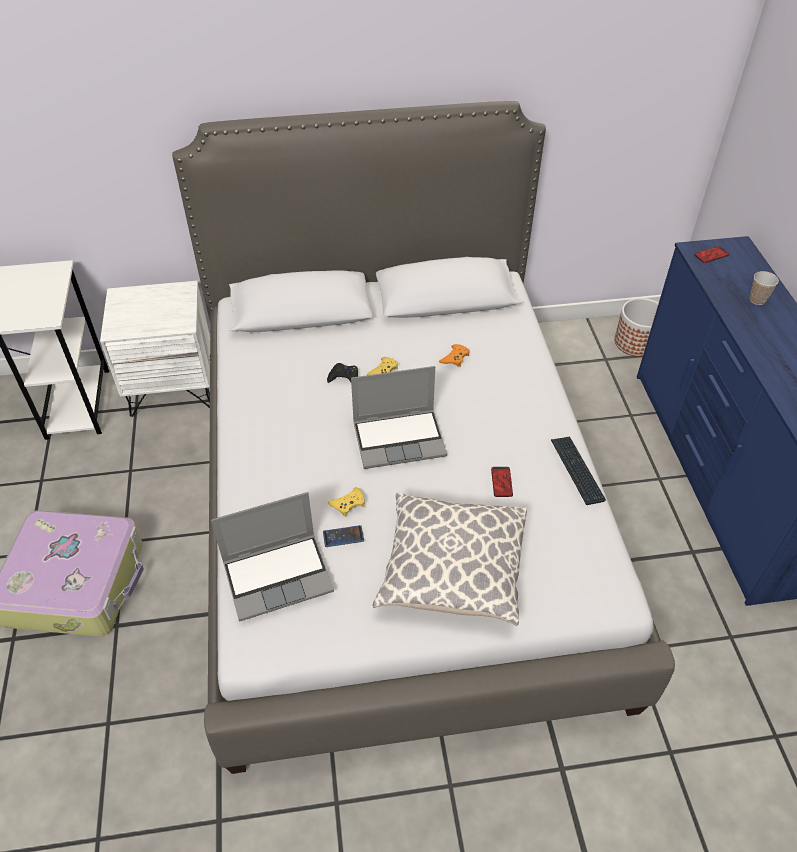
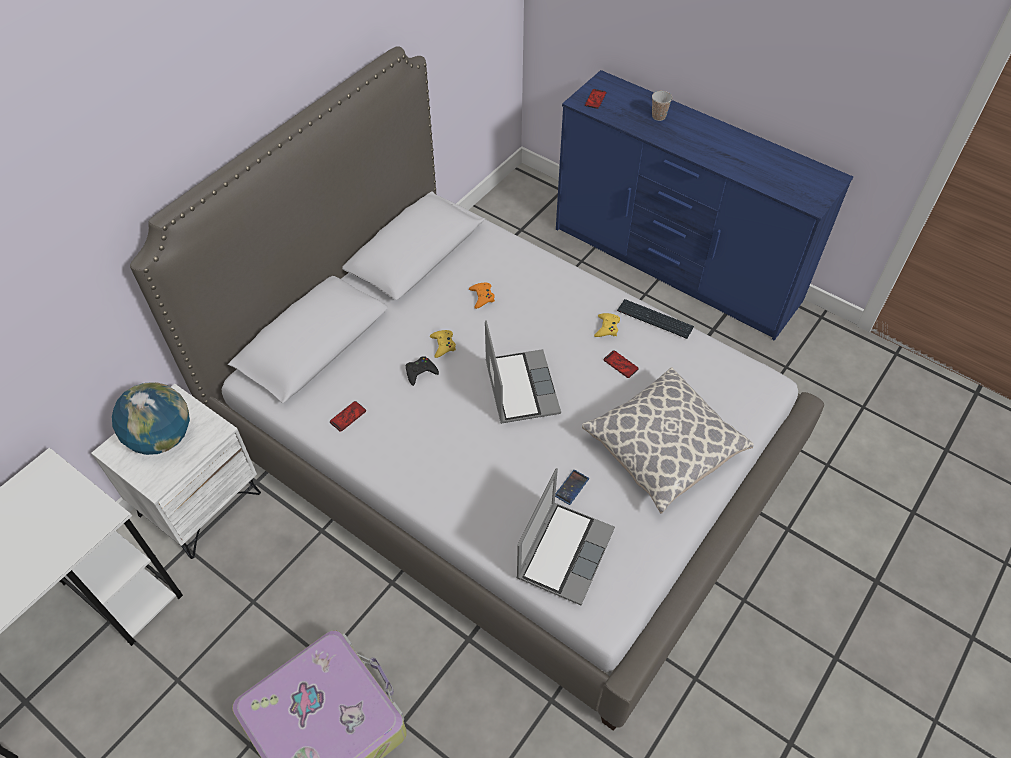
camera: 45 degrees left, 5 degrees up
(150, 307) = (162, 438): none -> globe
(262, 371) = (348, 416): none -> phone
(348, 504) = (545, 462): yellow game controller -> yellow game controller (607, 328)
(400, 438) = (520, 387): laptop -> laptop turned 45 degrees counterclockwise
(636, 342) = (527, 202): planter -> none

